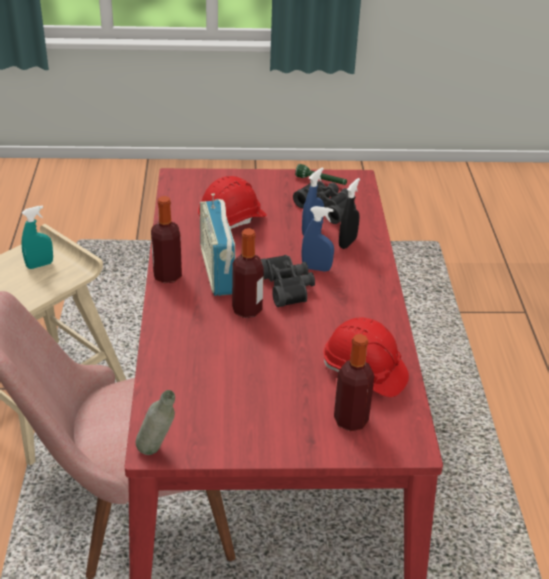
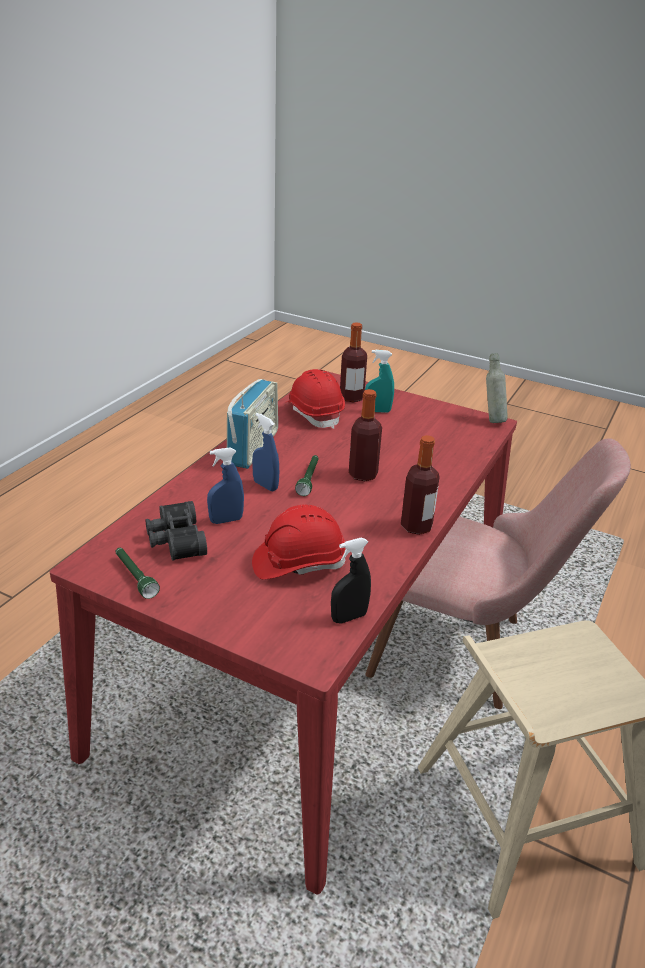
camera: 150 degrees left, 5 degrees down
(40, 265) = (542, 685): turquoise spray bottle -> turquoise spray bottle (377, 411)
(217, 271) = (362, 514): radio -> radio (253, 448)
(288, 287) = (309, 479): black binoculars -> green flashlight
(347, 243) = (206, 497): black spray bottle -> black spray bottle (349, 617)

